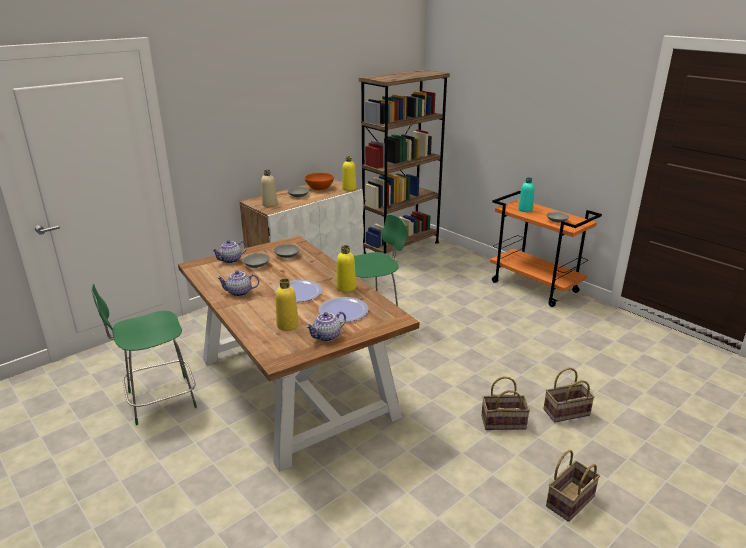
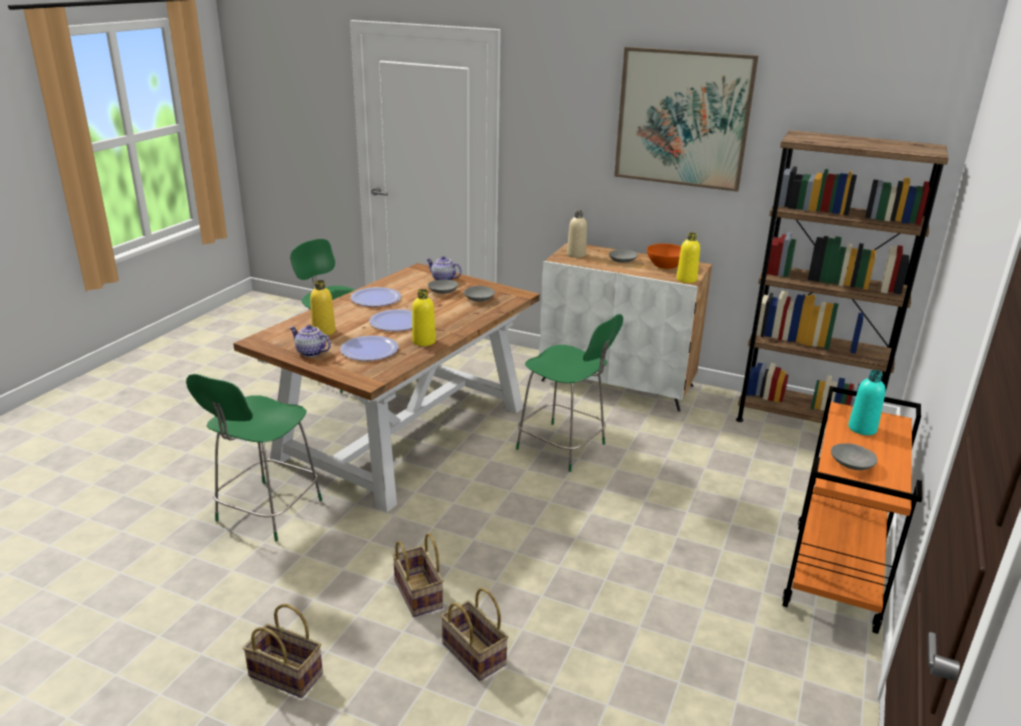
camera: 65 degrees right, 0 degrees up
(239, 293) = (376, 298): teapot -> plate
(298, 84) = (682, 119): none -> picture
(364, 485) = (267, 512): none -> green chair

